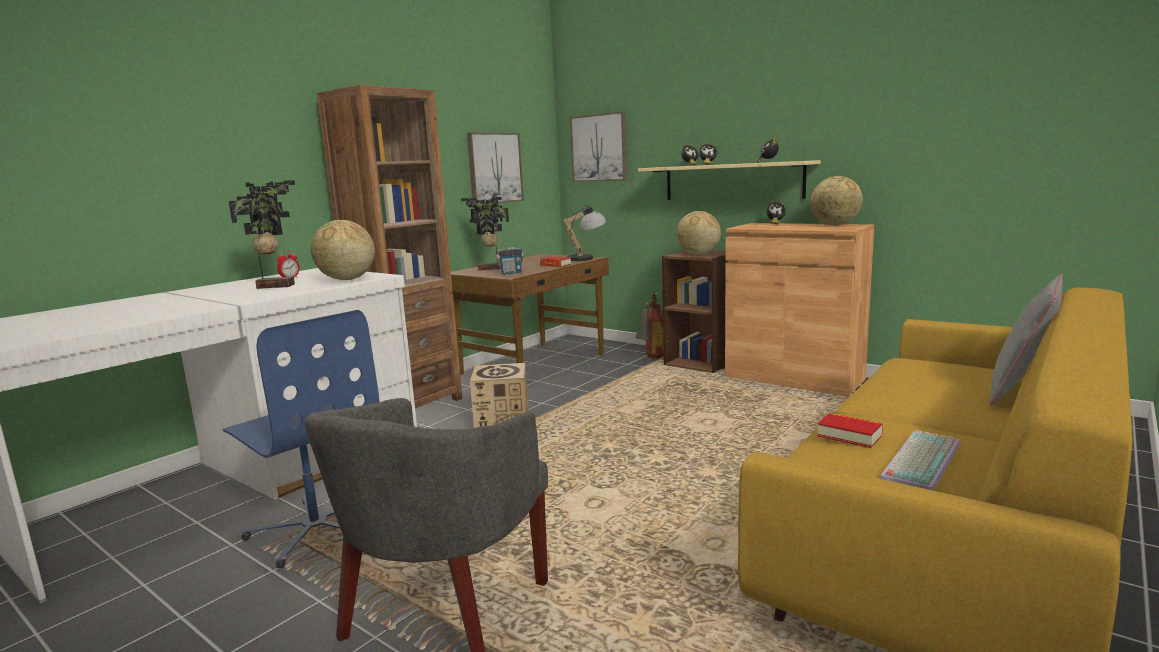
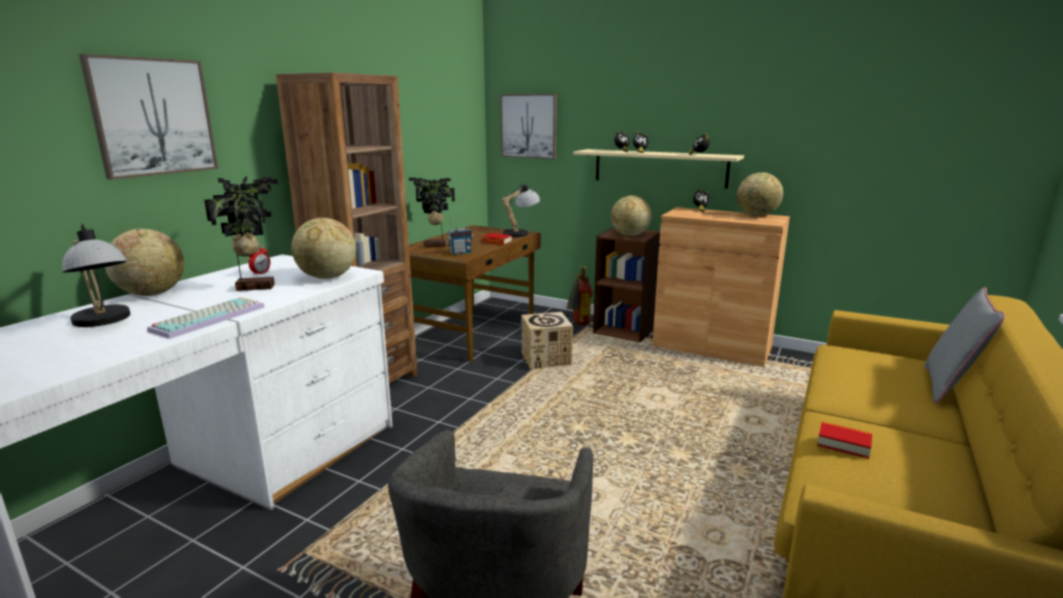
camera: 10 degrees left, 5 degrees up
(129, 307) = (105, 322): none -> table lamp
(183, 291) = (151, 294): none -> globe
(316, 529) = (328, 541): blue office chair -> none
(494, 168) = (433, 144): picture -> picture (153, 117)
(502, 420) = (466, 400): cardboard box -> cardboard box (546, 359)
(919, 460) = (916, 473): keyboard -> keyboard (209, 318)

